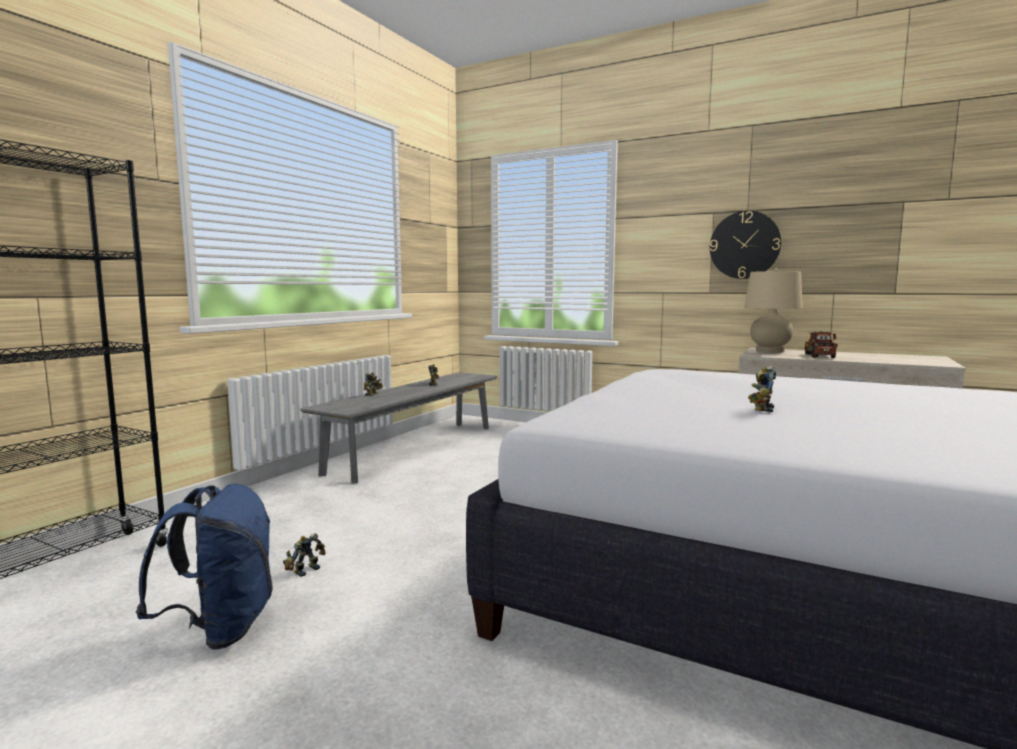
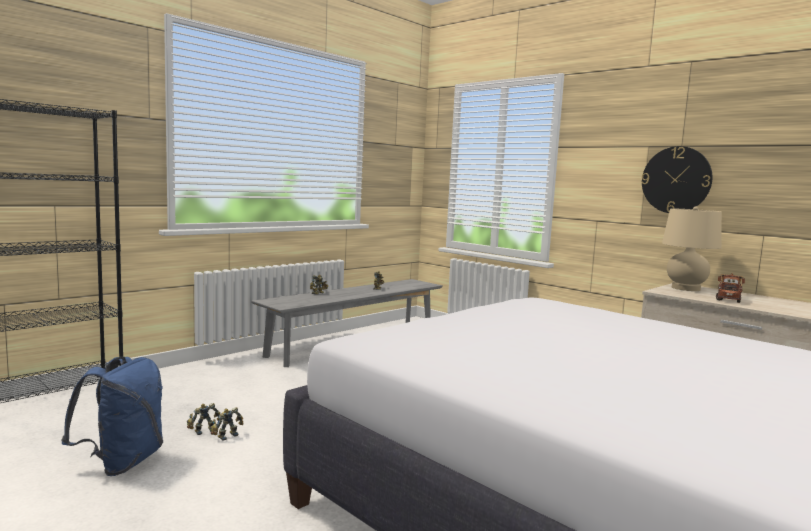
camera: 15 degrees right, 0 degrees up
(761, 409) = (551, 349): toy robot -> toy robot (226, 435)

